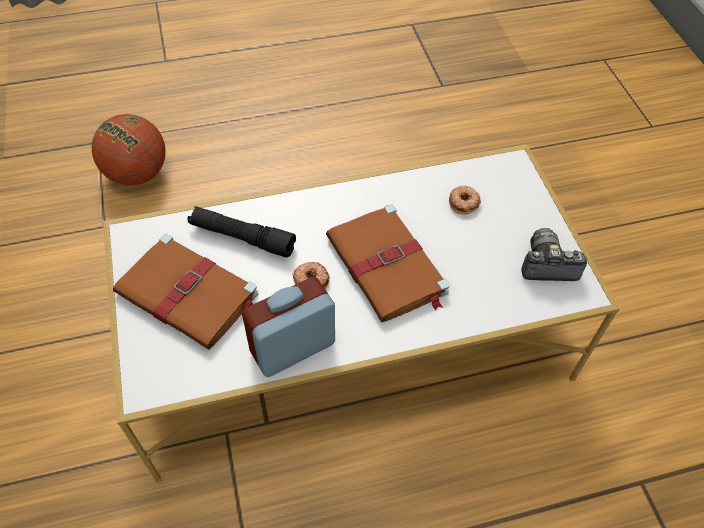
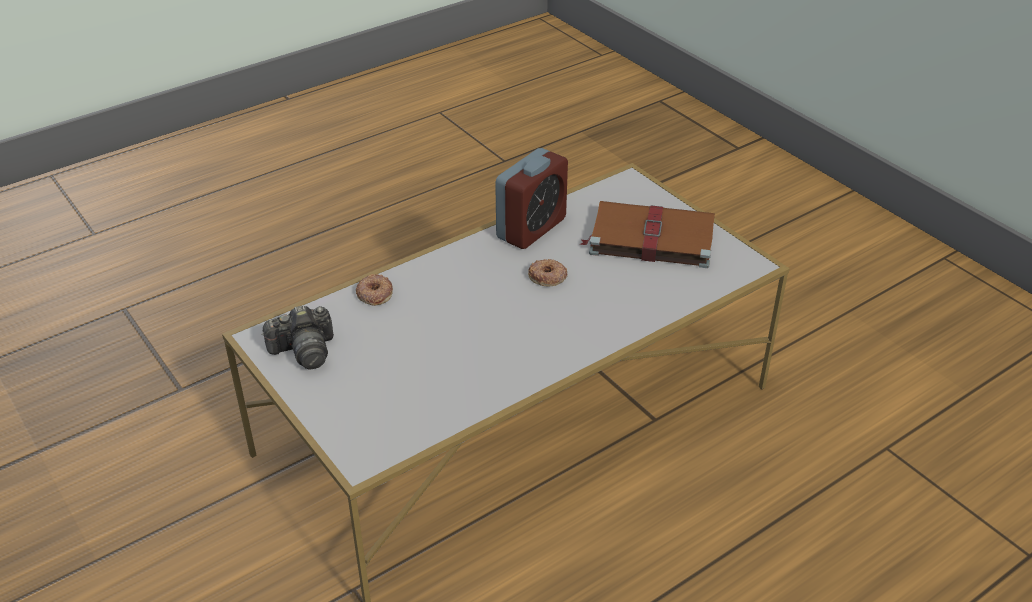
camera: 160 degrees right, 15 degrees down
(137, 174) = (923, 526): basketball -> none
(242, 237) = (641, 290): black flashlight -> none
(387, 267) = (477, 305): brown book -> none
(464, 202) = (416, 391): donut -> donut (374, 293)

